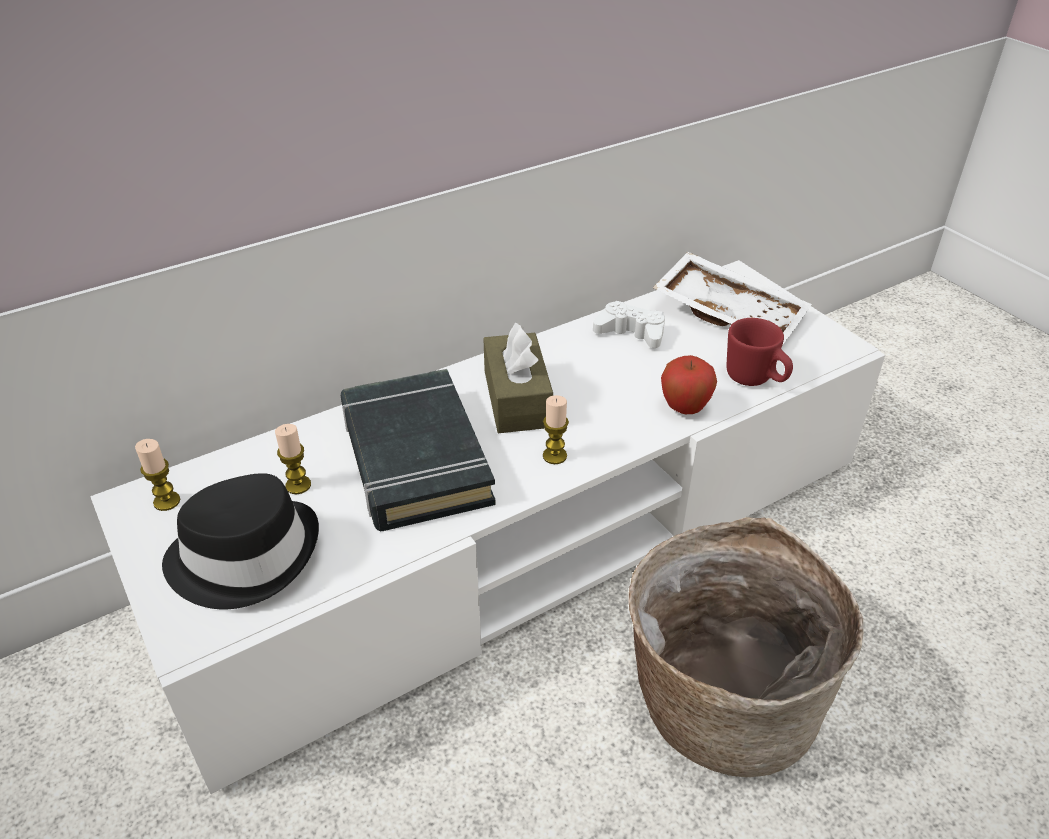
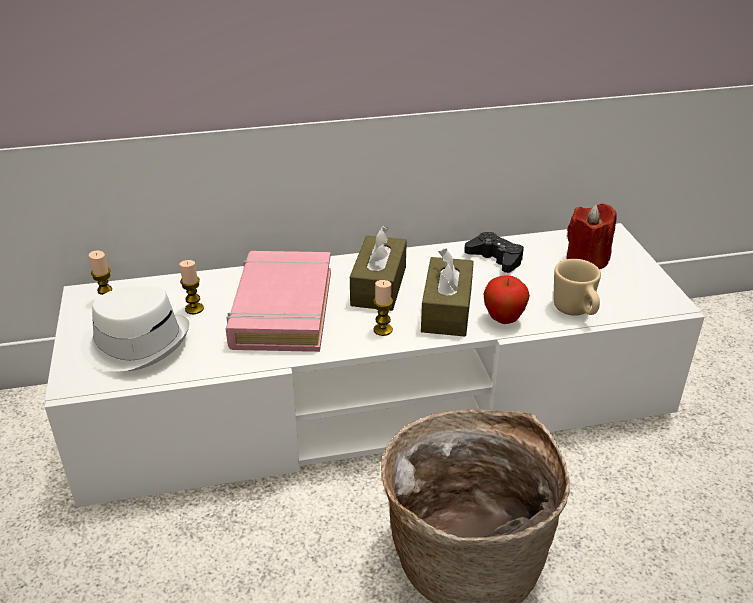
camera: 20 degrees right, 5 degrees down
(245, 555) = (136, 343): black hat -> white hat
(414, 458) = (282, 309): black book -> pink book
(614, 411) = (446, 310): none -> brown tissue box
(631, 332) = (495, 258): white game controller -> black game controller
(730, 313) = (587, 260): white tray -> red candle
(755, 380) = (575, 311): red mug -> beige mug

